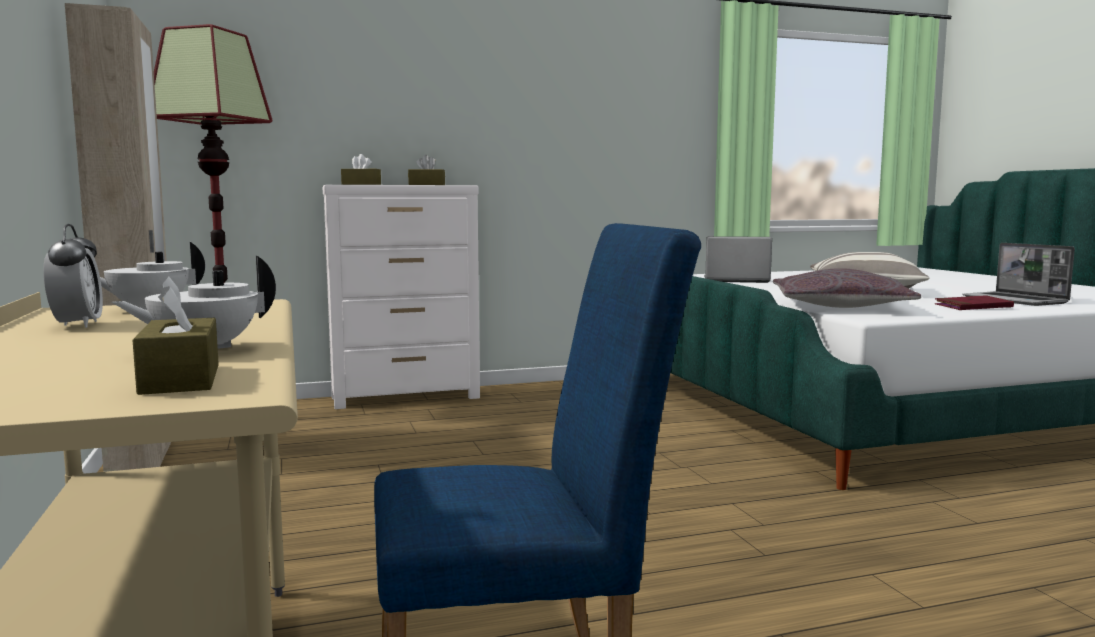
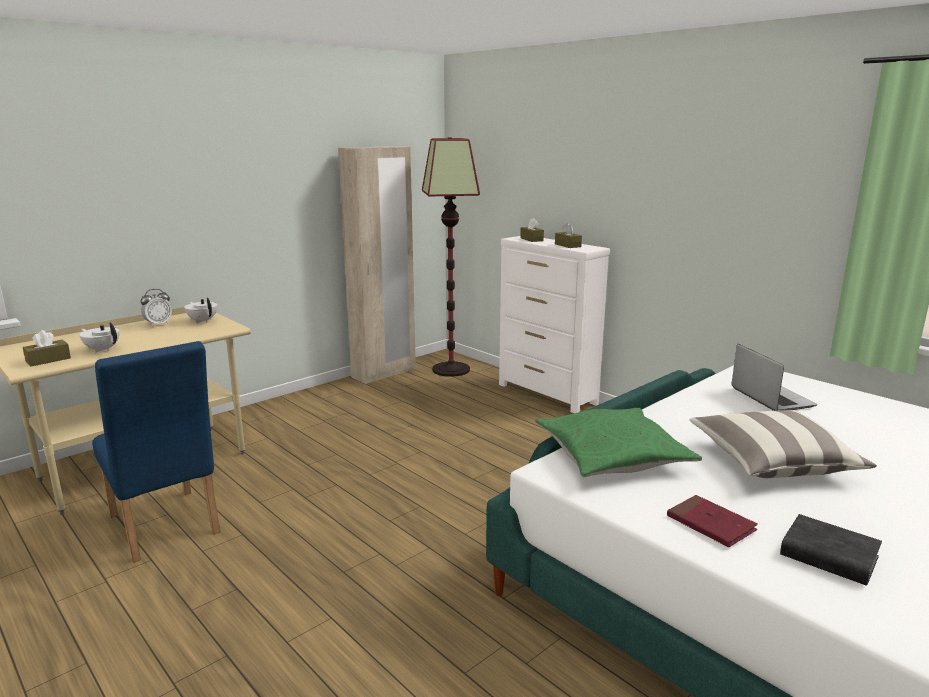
camera: 65 degrees right, 10 degrees up
(839, 307) = (612, 456): grey pillow -> green pillow
(1016, 300) = (828, 556): laptop -> black book

